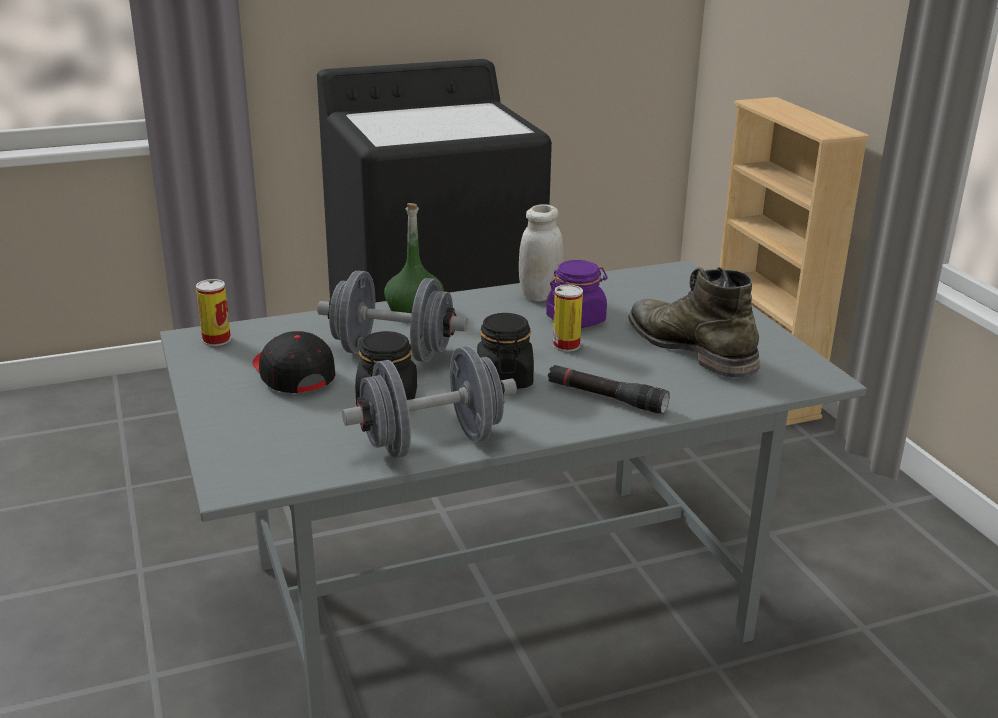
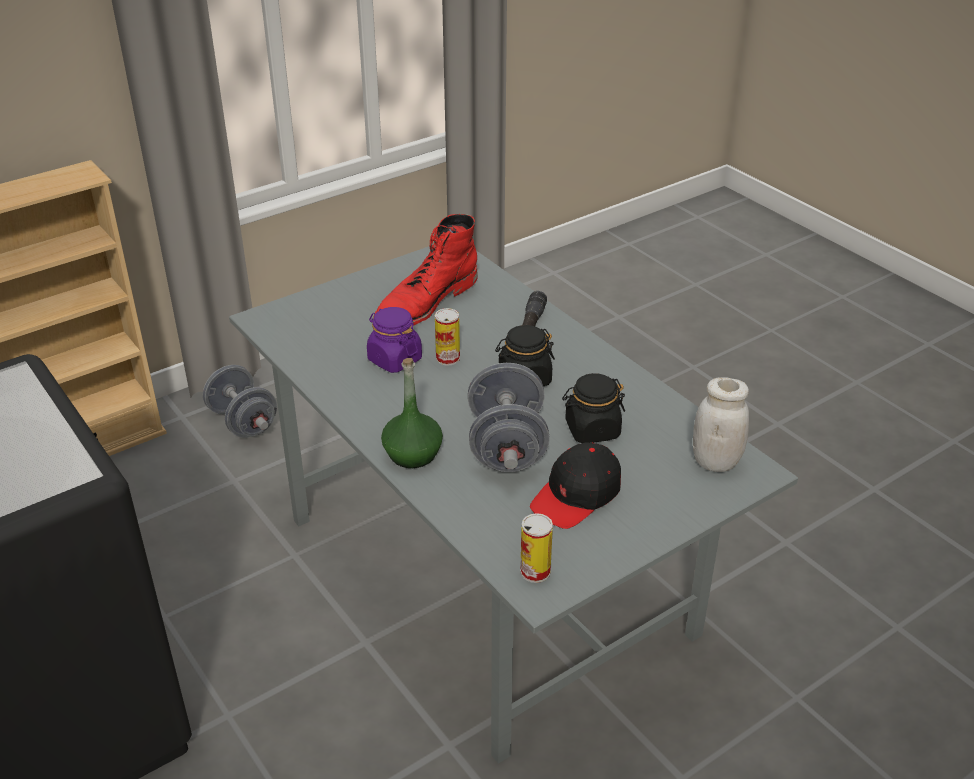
camera: 105 degrees left, 10 degrees up
(432, 442) = (640, 394): grey dumbbell -> grey dumbbell (243, 422)
(540, 295) = (345, 386): white jar -> white jar (715, 462)
(690, 347) = (426, 302): green boot -> red boot

